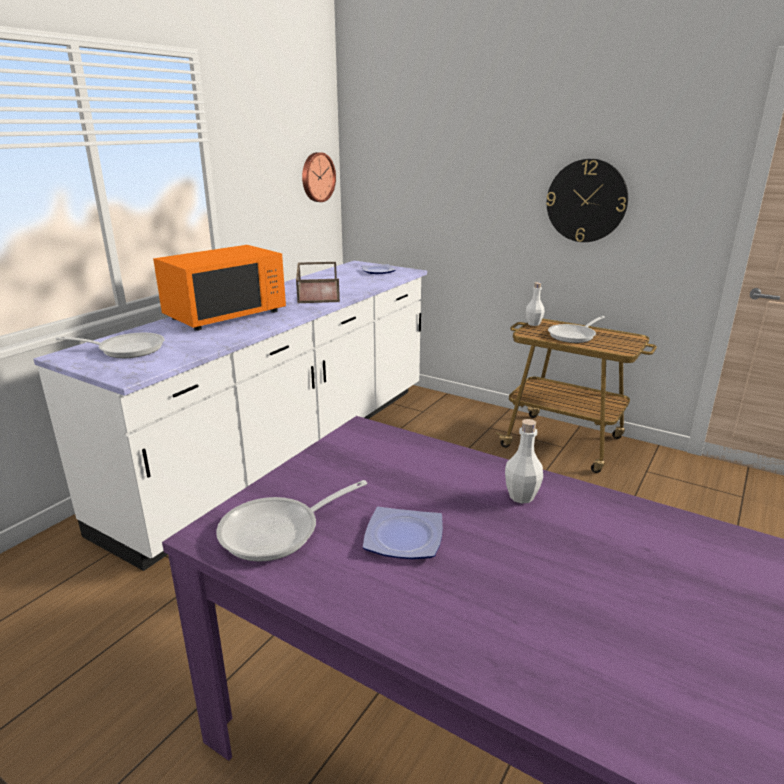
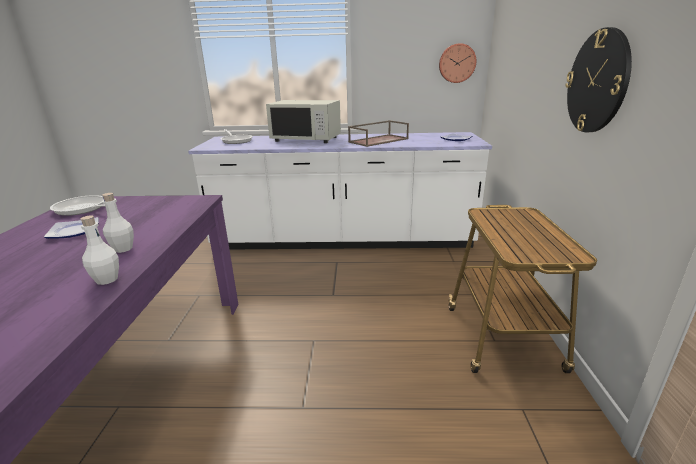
camera: 60 degrees right, 0 degrees up
(225, 314) = (306, 139): orange microwave -> white microwave
(533, 324) = (512, 209): white bottle -> white bottle (107, 279)
(574, 335) = (518, 229): frying pan -> none

